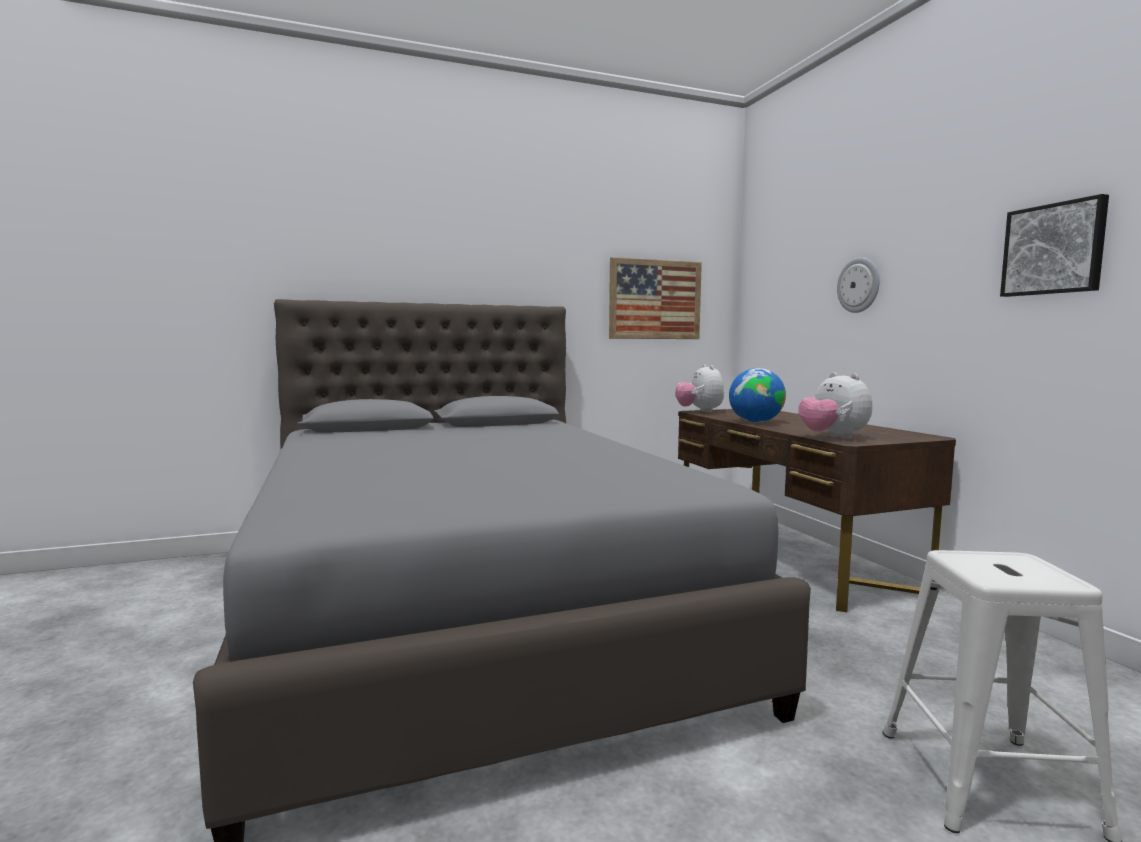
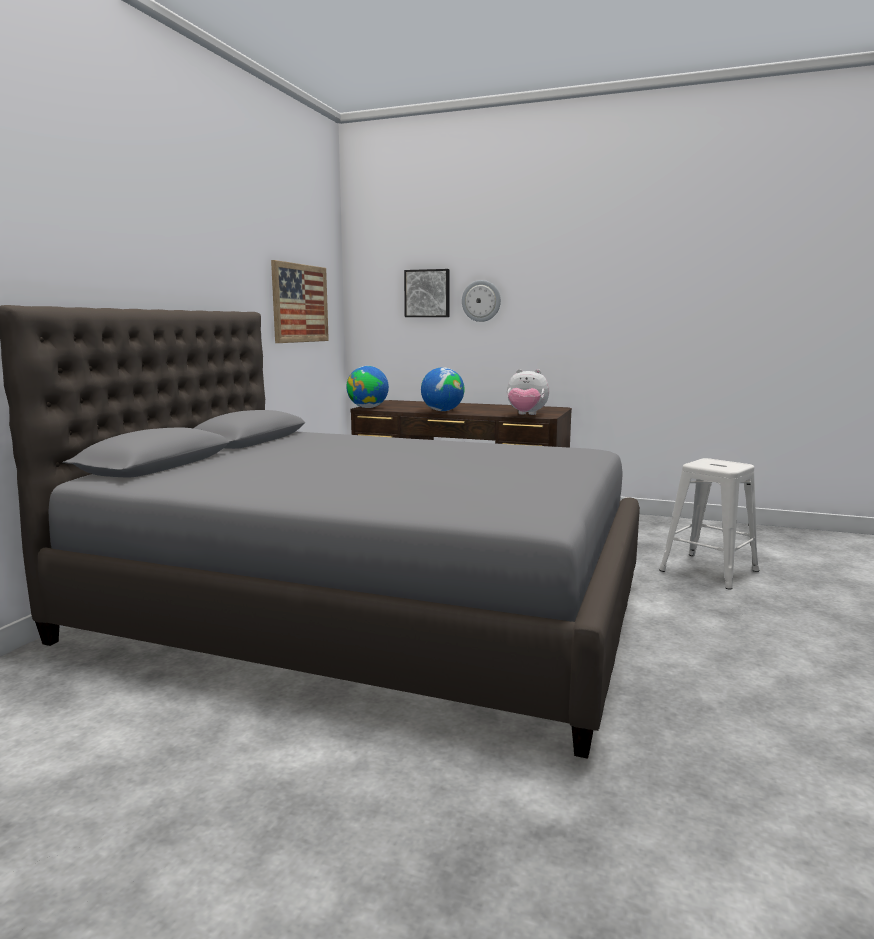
camera: 50 degrees left, 5 degrees up
(699, 411) = (368, 407): plush toy -> globe
(1054, 249) = (621, 291): picture -> picture (427, 293)

